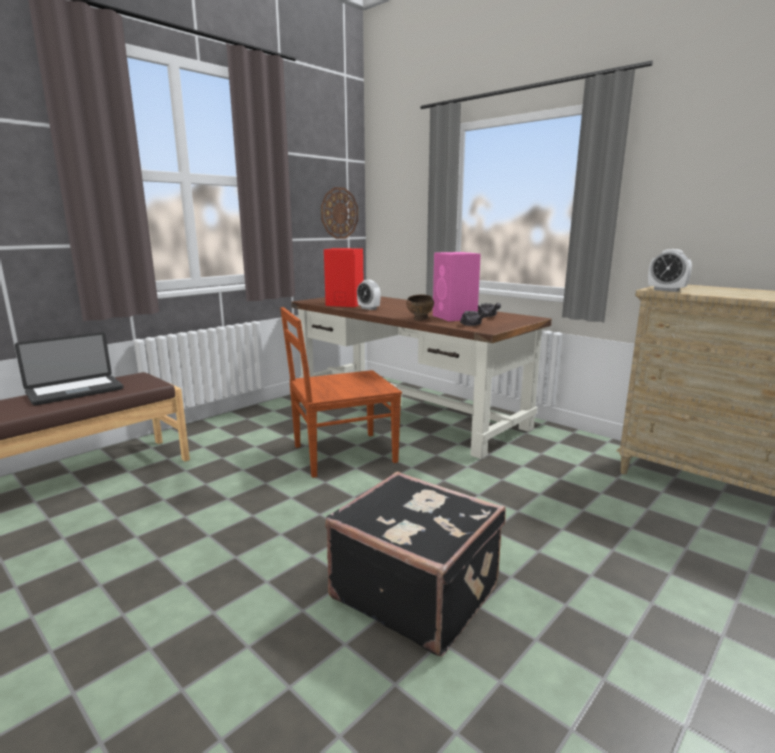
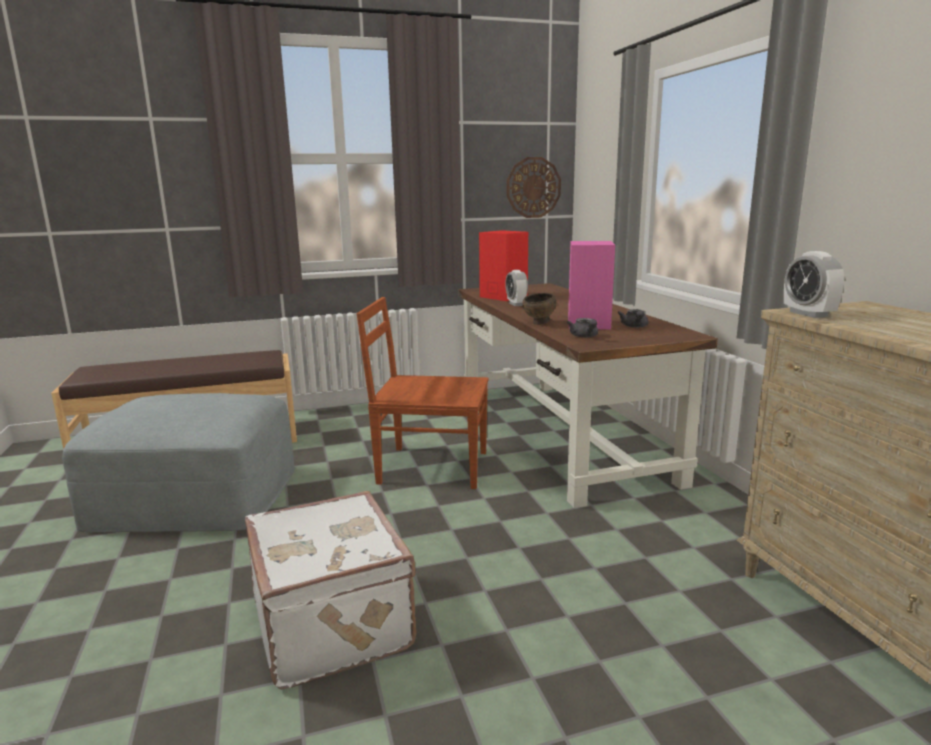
camera: 30 degrees right, 0 degrees up
(75, 391) = (206, 360): laptop -> none
(139, 533) = (194, 496): none -> grey ottoman
(416, 591) = (335, 622): black suitcase -> white suitcase

